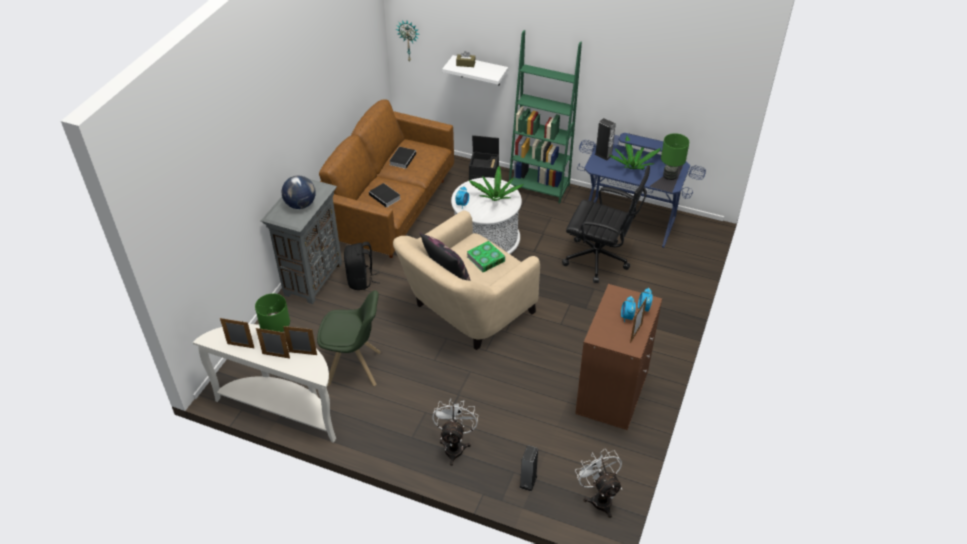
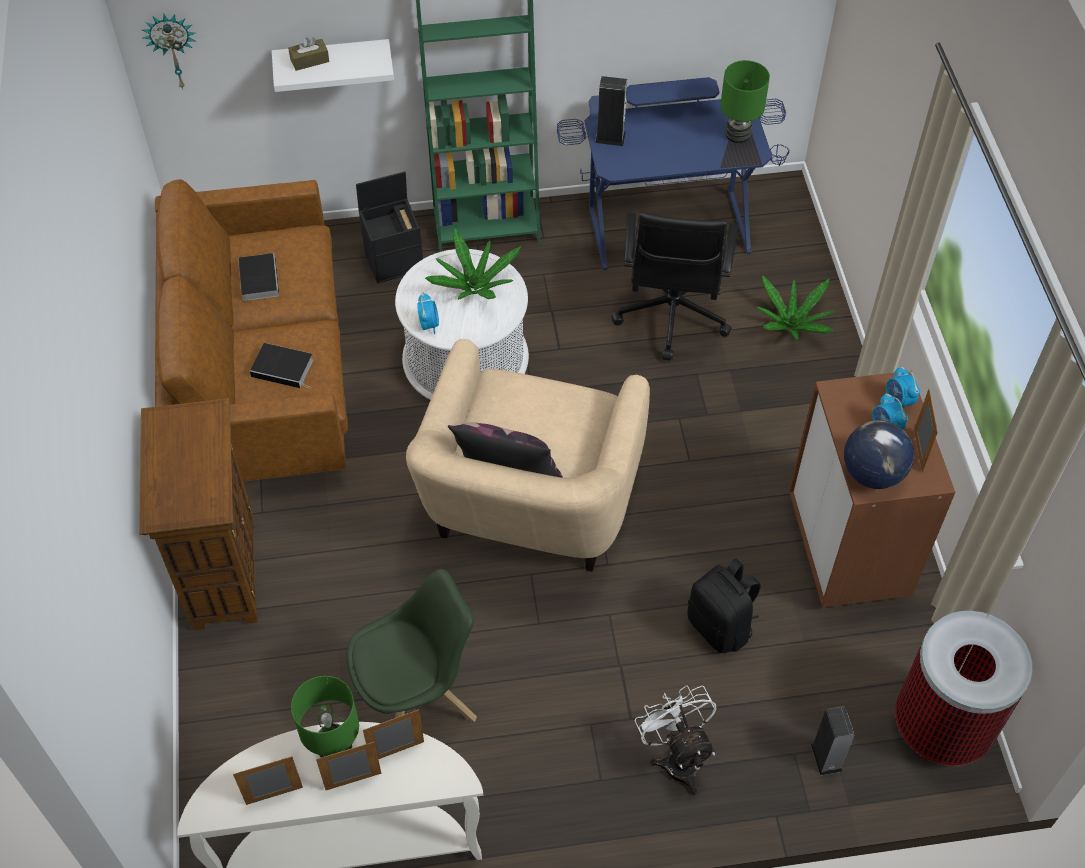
camera: 30 degrees left, 10 degrees up
(301, 205) = (193, 467): globe -> globe (872, 473)
(313, 278) = (222, 573): grey cabinet -> brown cabinet
(361, 280) = (311, 536): black backpack -> black backpack (721, 626)
(486, 259) = (545, 412): book -> none
(599, 260) = (671, 319): black office chair -> black office chair turned 105 degrees clockwise
(599, 497) = (941, 727): white fan -> trash can
(632, 167) = (671, 141): potted plant -> potted plant (792, 324)

